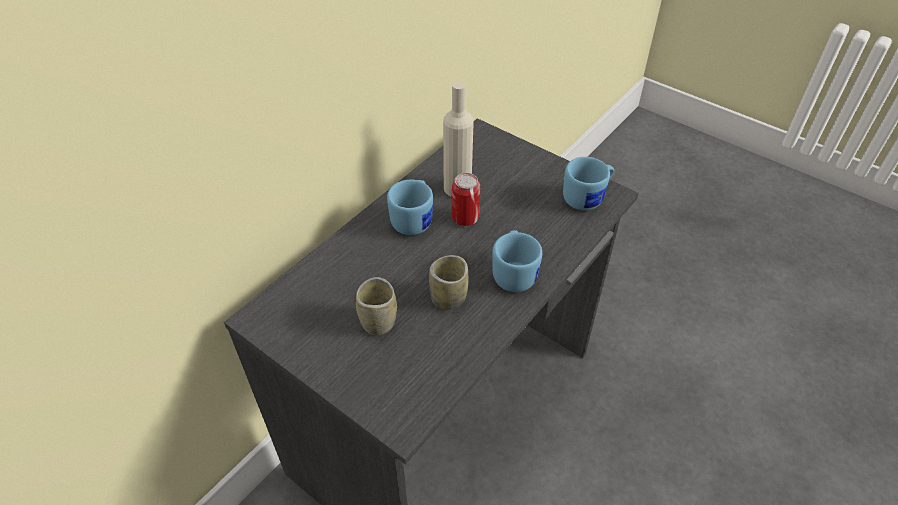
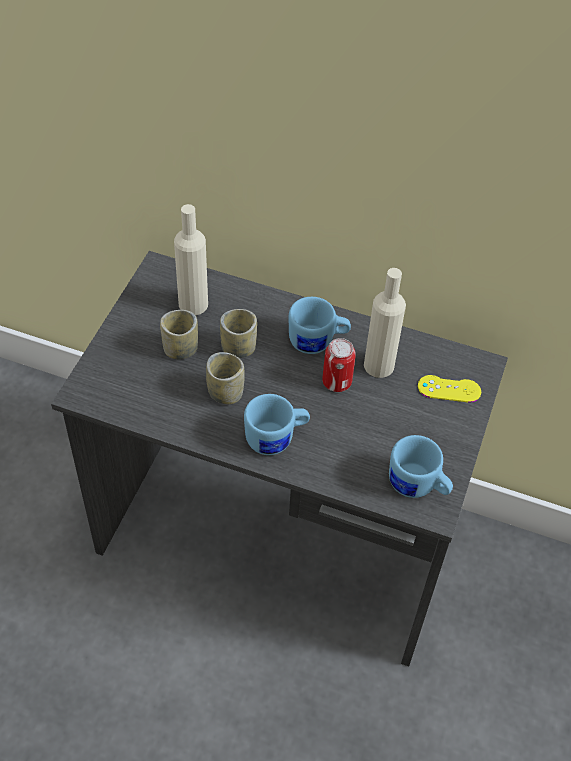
camera: 70 degrees right, 5 degrees up
(323, 299) = (193, 304): none -> beige bottle
(397, 276) = (238, 348): none -> cup
(497, 155) = (449, 389): none -> yellow game controller

